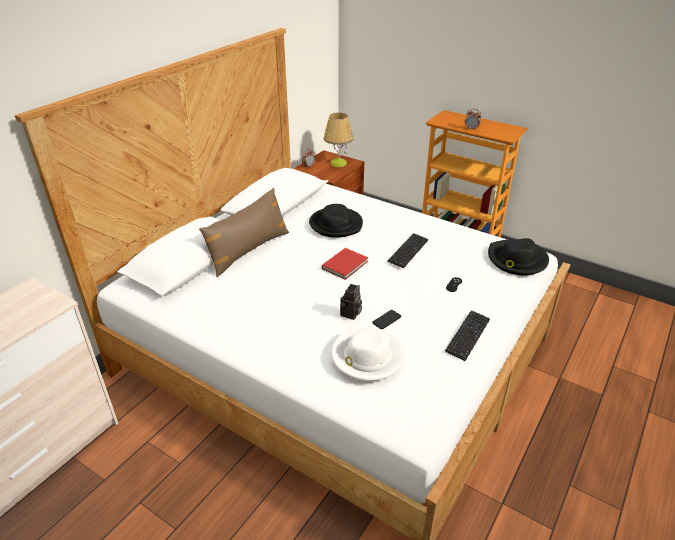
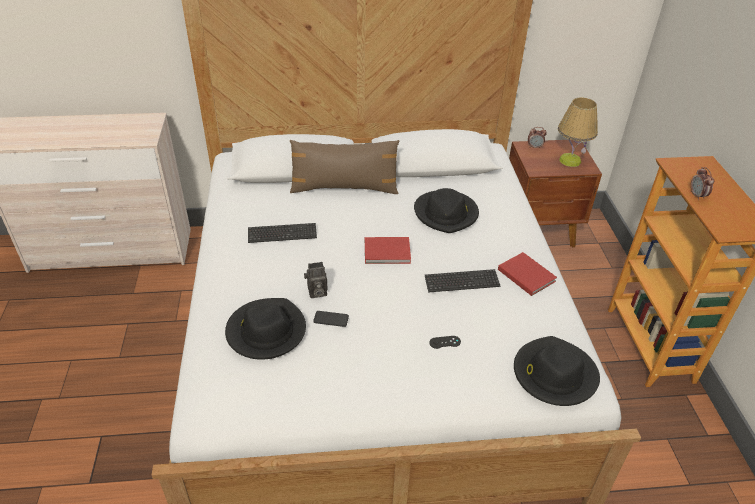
camera: 50 degrees right, 5 degrees up
(367, 356) = (266, 331): white hat -> black hat
(427, 226) = (526, 274): none -> red book
(468, 336) = (368, 390): keyboard -> keyboard (282, 234)

